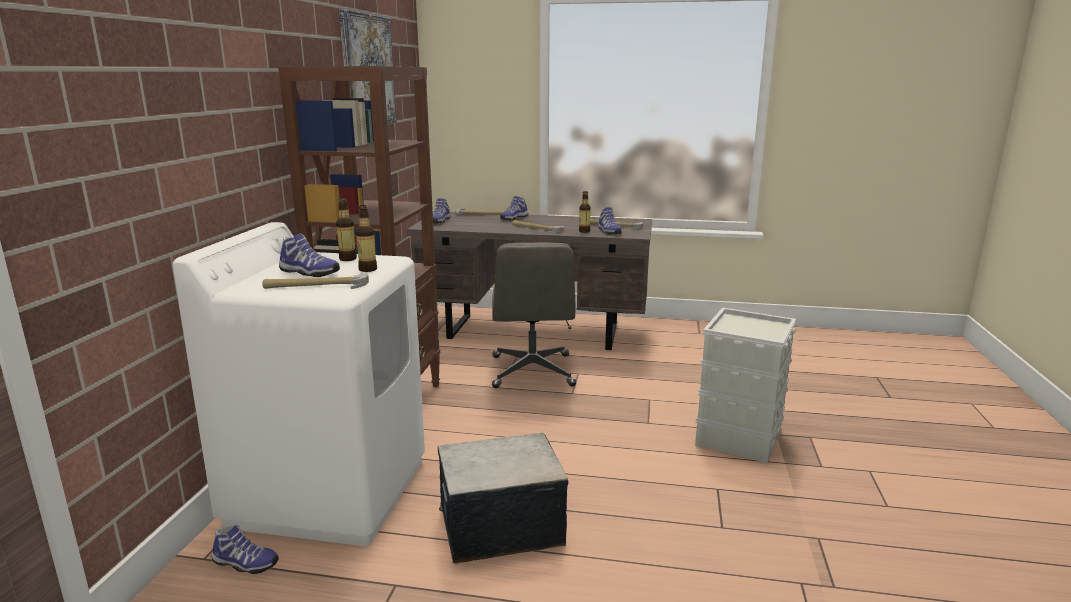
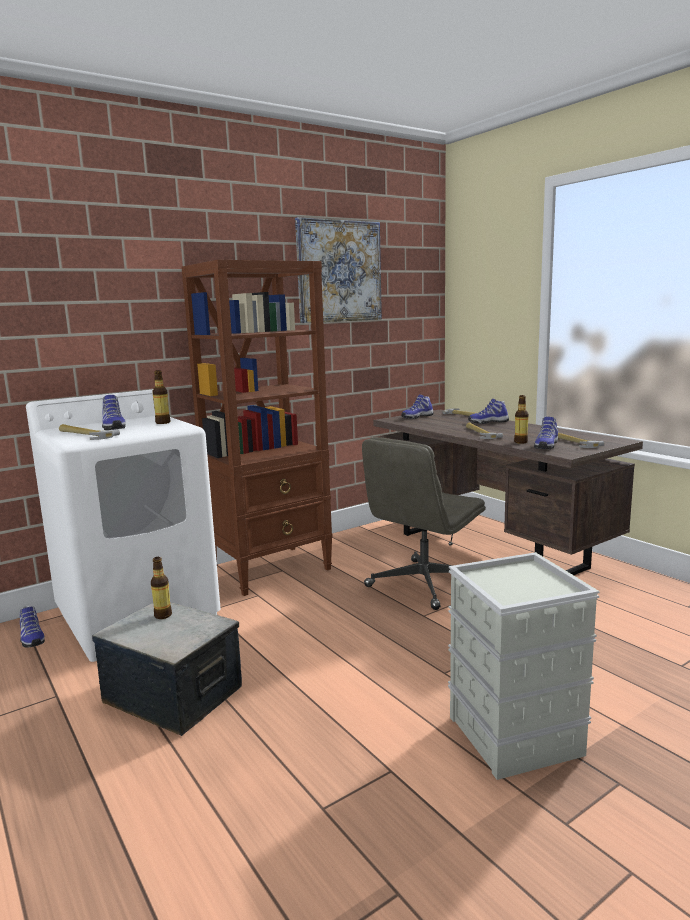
camera: 45 degrees right, 5 degrees down
(368, 269) = (145, 430): bottle -> bottle (163, 615)

